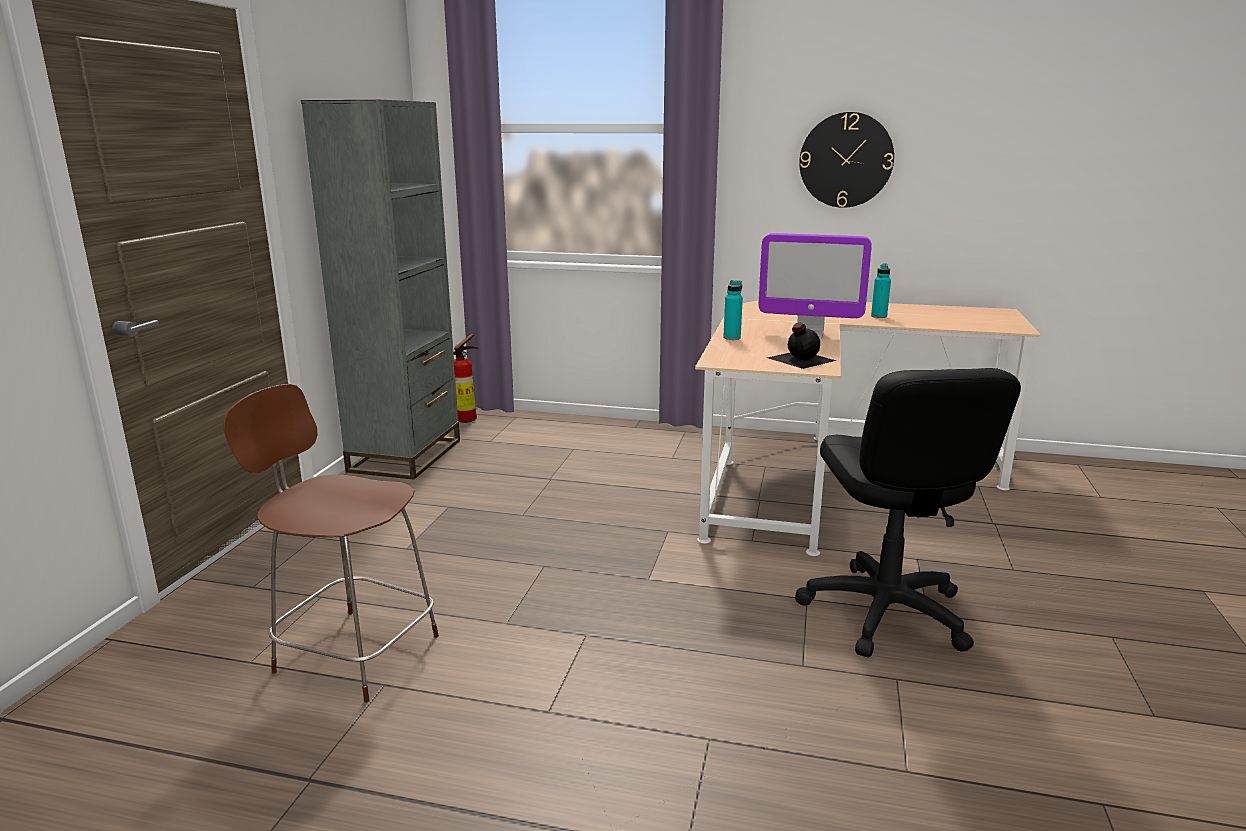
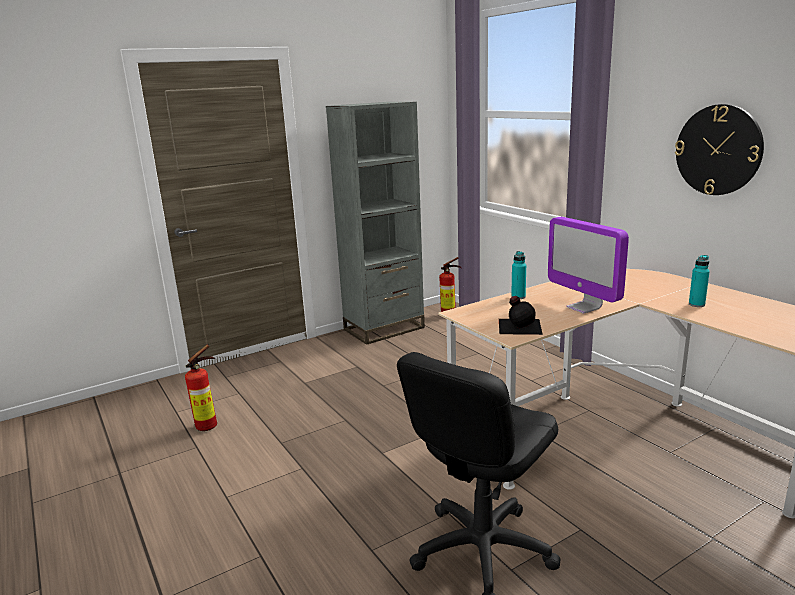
camera: 45 degrees right, 0 degrees up
(353, 652) = (210, 426): brown chair -> fire extinguisher

